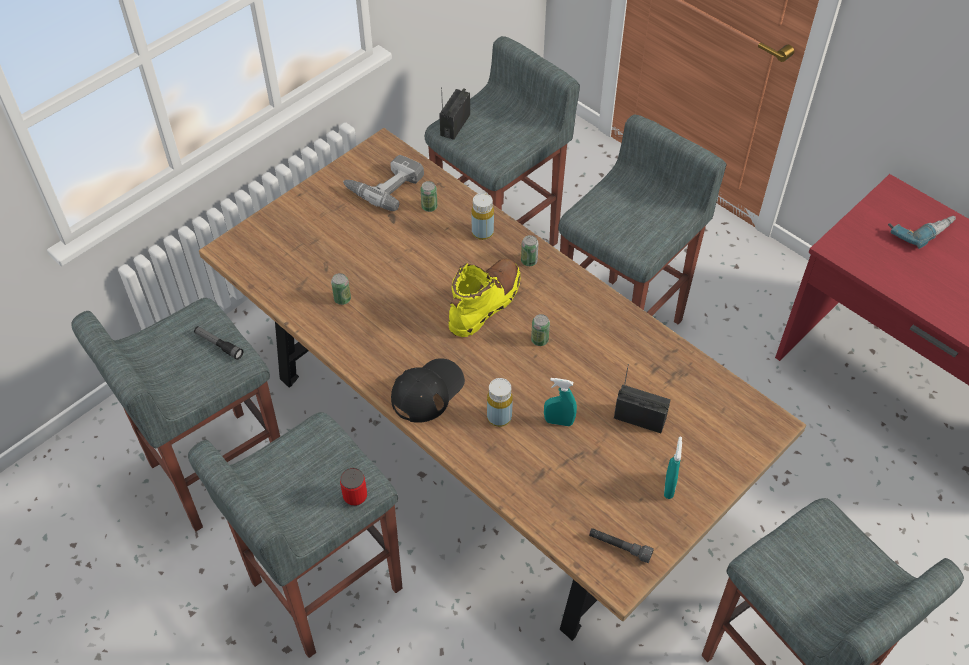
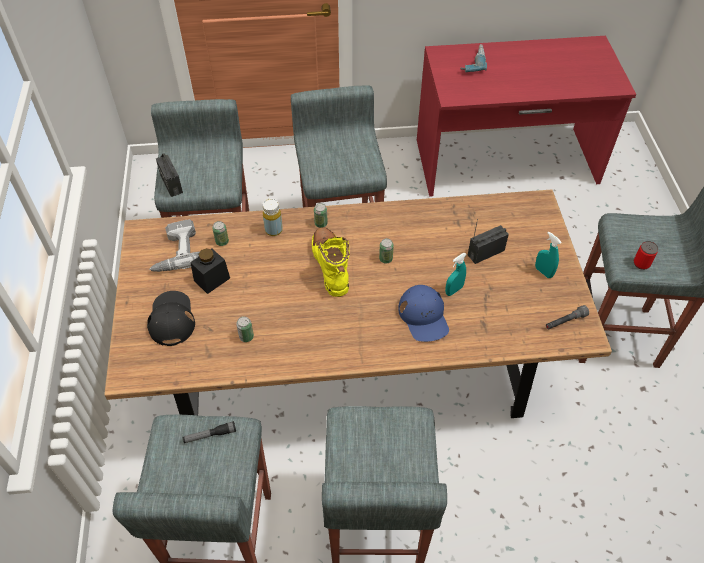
camera: 50 degrees left, 0 degrees up
(355, 496) = (417, 432): can -> can (641, 263)
(380, 231) = (212, 279): none -> black jar
(427, 391) = (369, 339): black cap -> black cap (171, 319)
(499, 417) = (424, 316): yellow bottle -> blue cap

